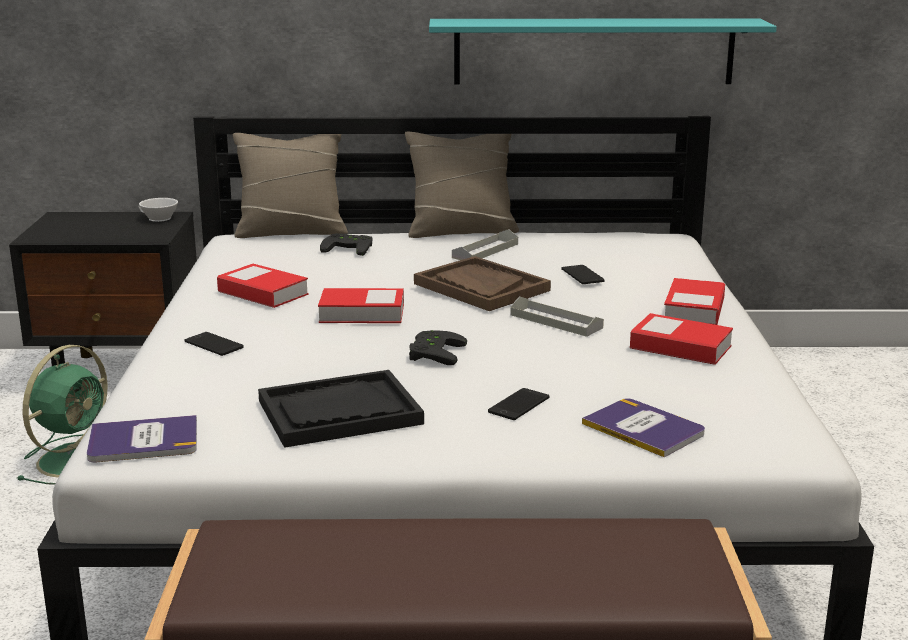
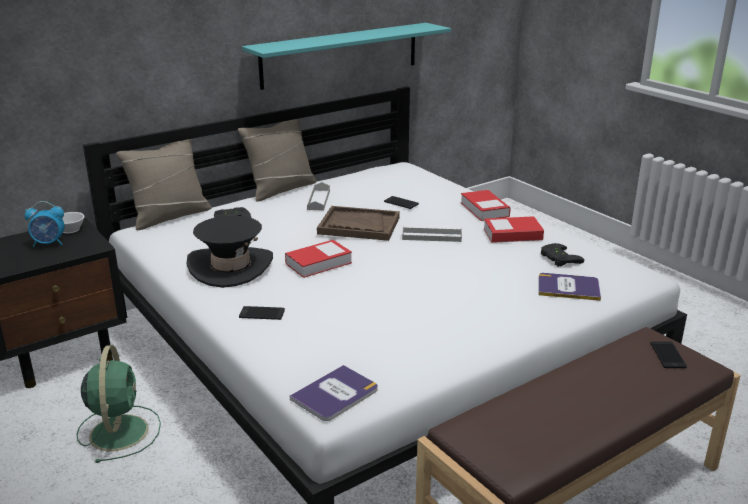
camera: 35 degrees left, 5 degrees up
(119, 226) = (49, 243): none -> alarm clock
(263, 293) = (231, 267): book -> black hat
(339, 413) = (413, 333): black tray -> none
(433, 352) = (399, 277): black game controller -> black game controller (558, 258)
(519, 405) = (493, 294): phone -> phone (668, 355)

